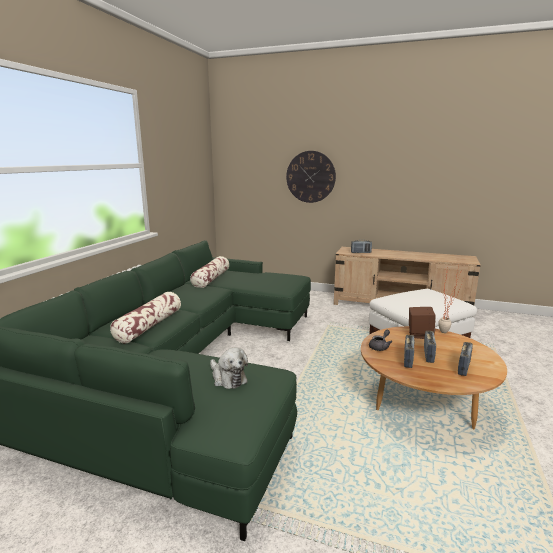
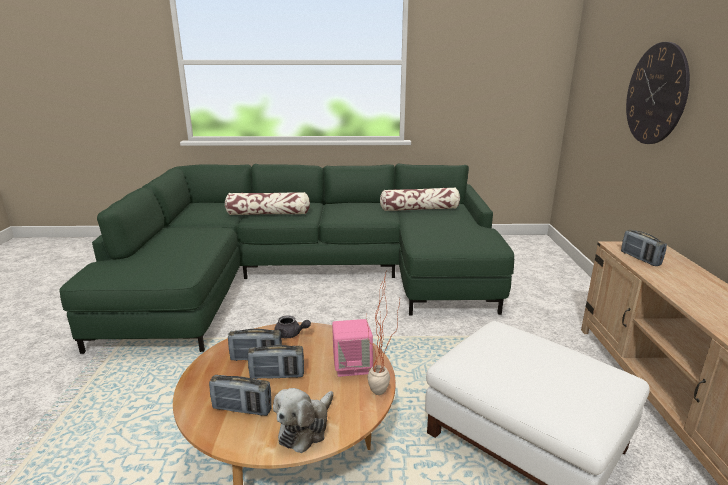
camera: 70 degrees right, 5 degrees up
(227, 378) = (171, 257): plush toy -> plush toy (305, 428)
(419, 334) = (352, 366): brown speaker -> pink speaker

